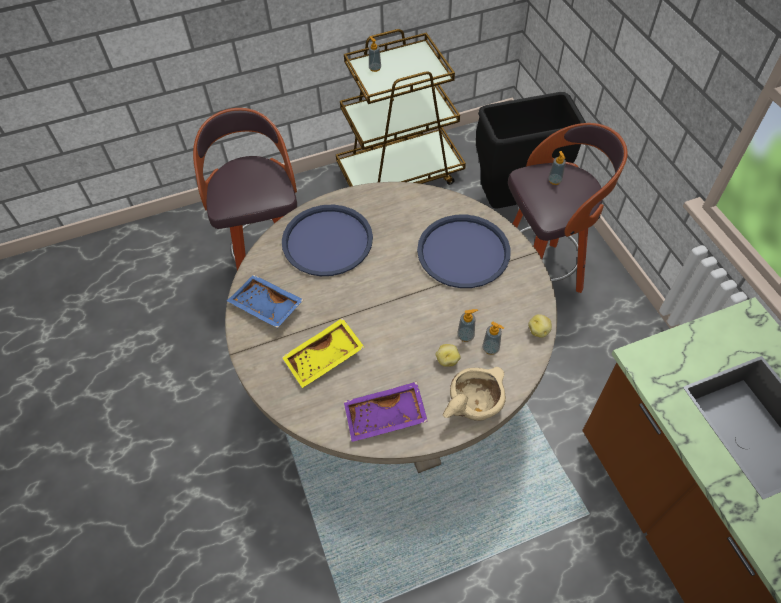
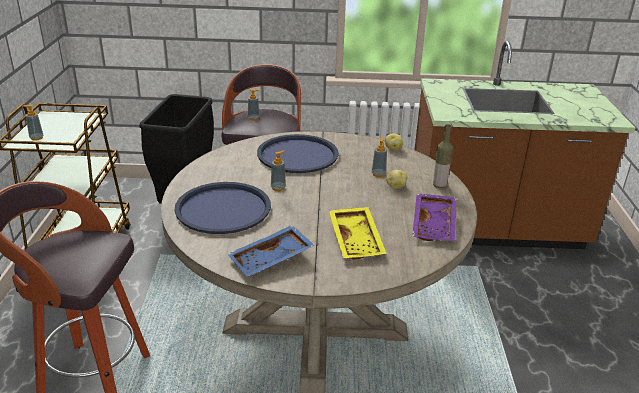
camera: 70 degrees left, 25 degrees down
(475, 401) = (439, 185): beige bowl -> bottle
(490, 348) = (396, 168): soap dispenser -> soap dispenser (278, 188)

